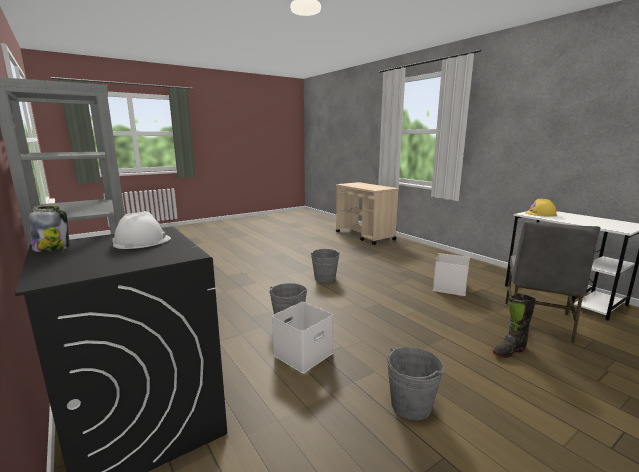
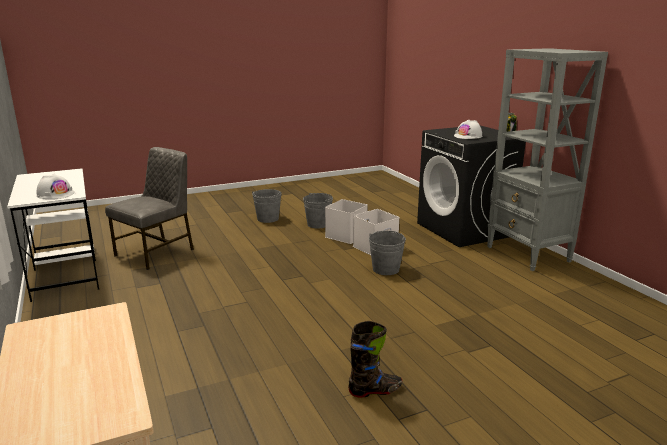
camera: 170 degrees left, 5 degrees up
(325, 278) = (329, 323): grey bucket -> grey bucket (268, 219)
(450, 288) = (172, 292): white storage box -> white storage box (345, 235)
(509, 351) = (222, 238): black boot -> black boot (375, 390)
(540, 214) = (55, 194): yellow hard hat -> white hard hat

